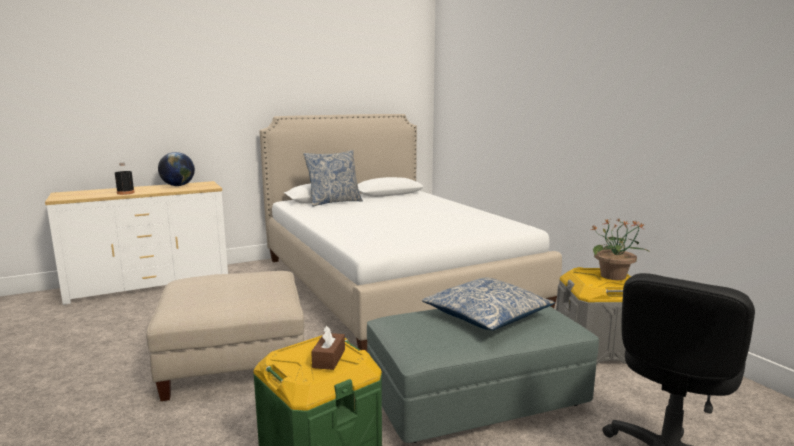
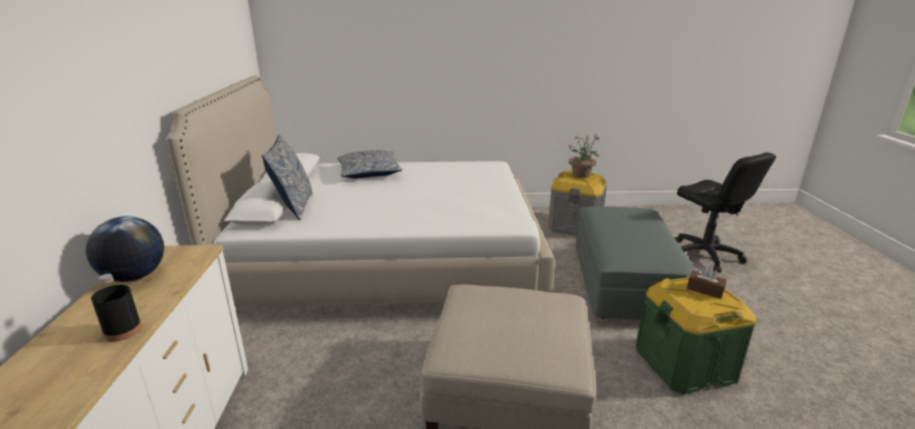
camera: 65 degrees left, 10 degrees up
(486, 315) = (624, 226): pillow -> pillow (369, 172)

